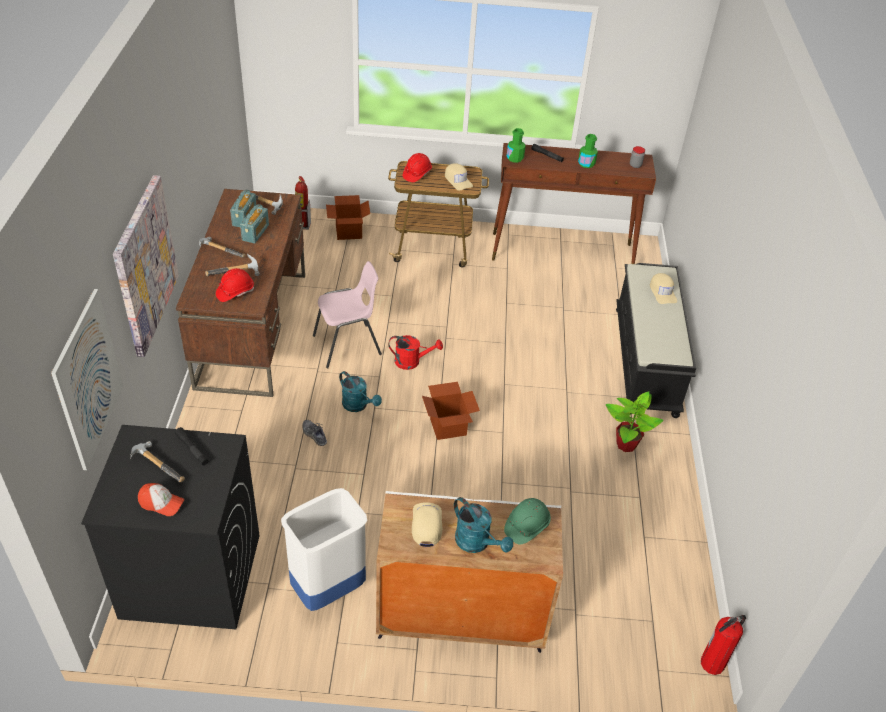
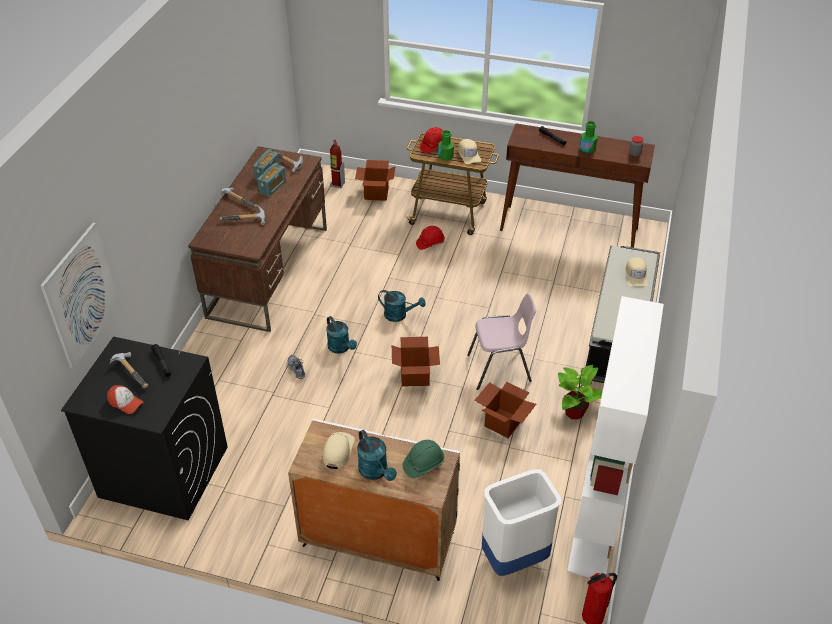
camera: 15 degrees right, 0 degrees up
(144, 265) = (153, 207): picture -> none
(235, 292) = (240, 237): red hard hat -> red hard hat (430, 243)
(328, 590) = (272, 500): white trash can -> white trash can (514, 559)
(348, 346) = (347, 295): pink chair -> pink chair (500, 369)
(412, 362) = (399, 315): red watering can -> turquoise watering can
(515, 158) = (521, 138): green bottle -> green bottle (445, 156)
(557, 466) = (503, 423): none -> cardboard box
(684, 558) = (596, 521): none -> white bookcase

